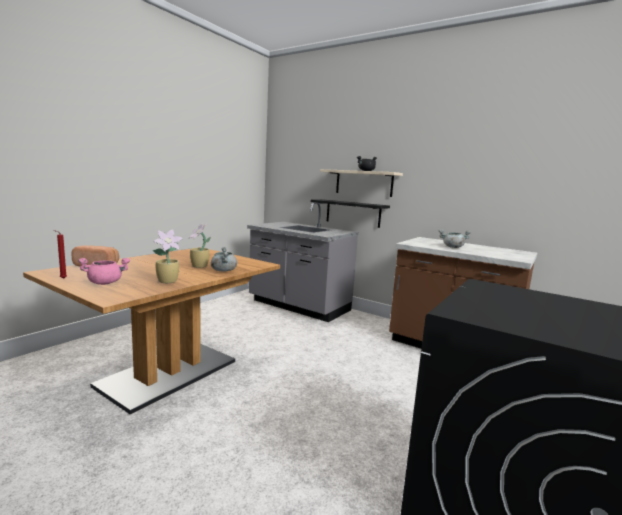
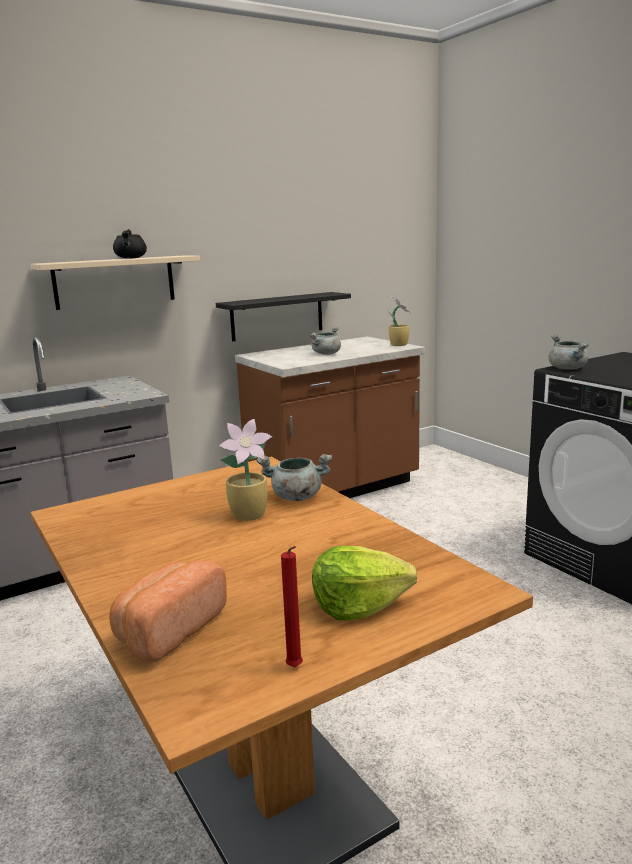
camera: 65 degrees left, 5 degrees up
(105, 283) = (358, 605): pink cooking pot -> lettuce
(168, 281) = (362, 542): potted plant -> potted plant (399, 345)
(353, 213) = (104, 343): black shelf -> black shelf (277, 316)
(488, 286) = (568, 369): none -> grey cooking pot

